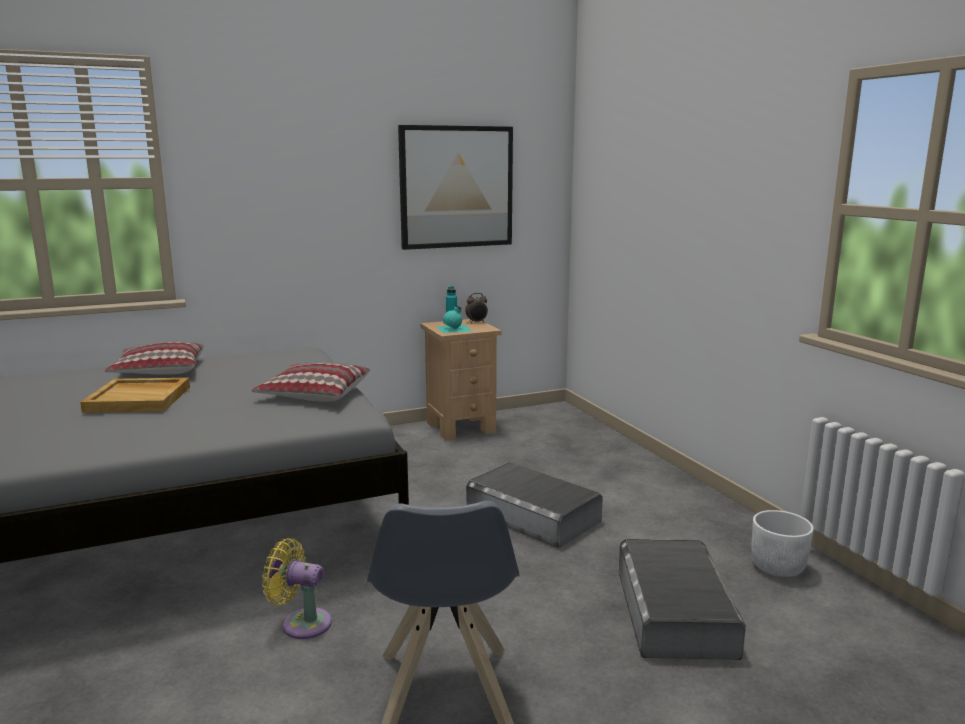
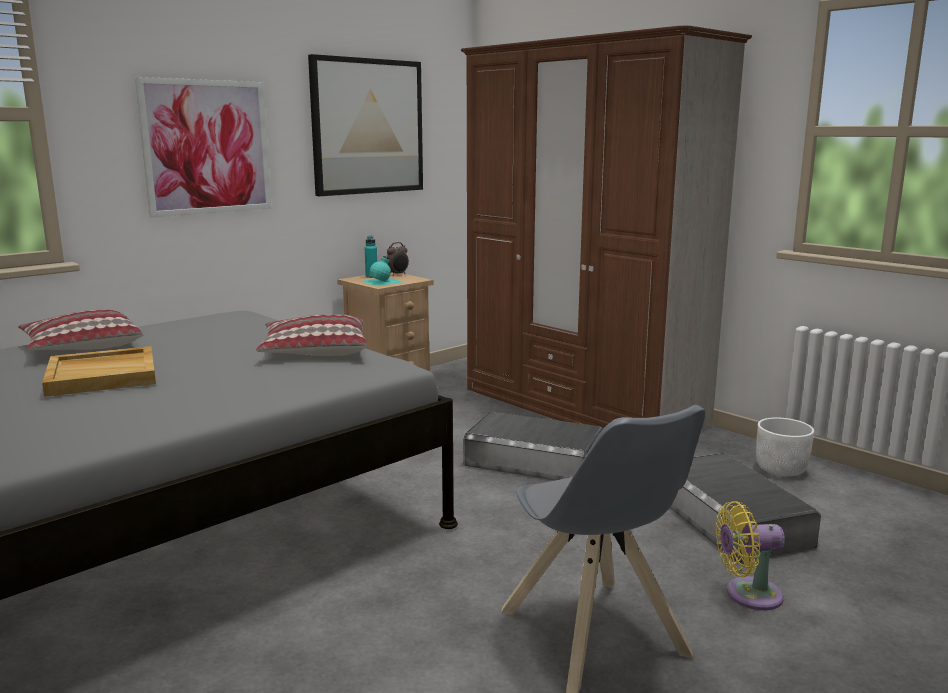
camera: 20 degrees left, 0 degrees up
(300, 207) = (207, 147): none -> picture
(302, 623) = (386, 600): yellow fan -> yellow fan (748, 594)
(622, 468) = (580, 408): none -> brown wardrobe

